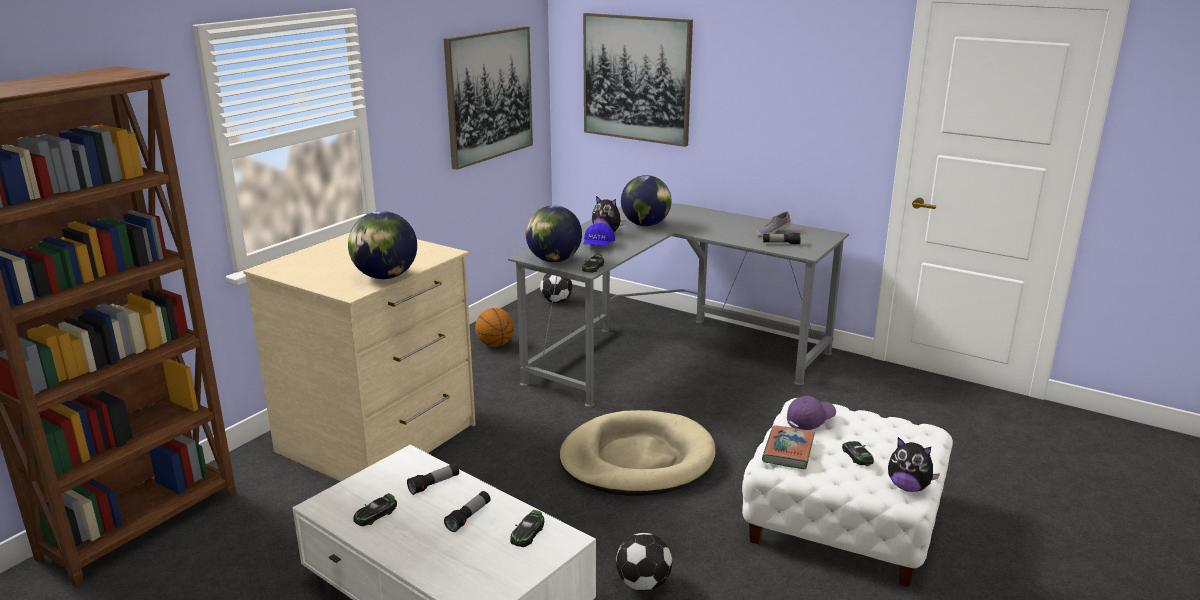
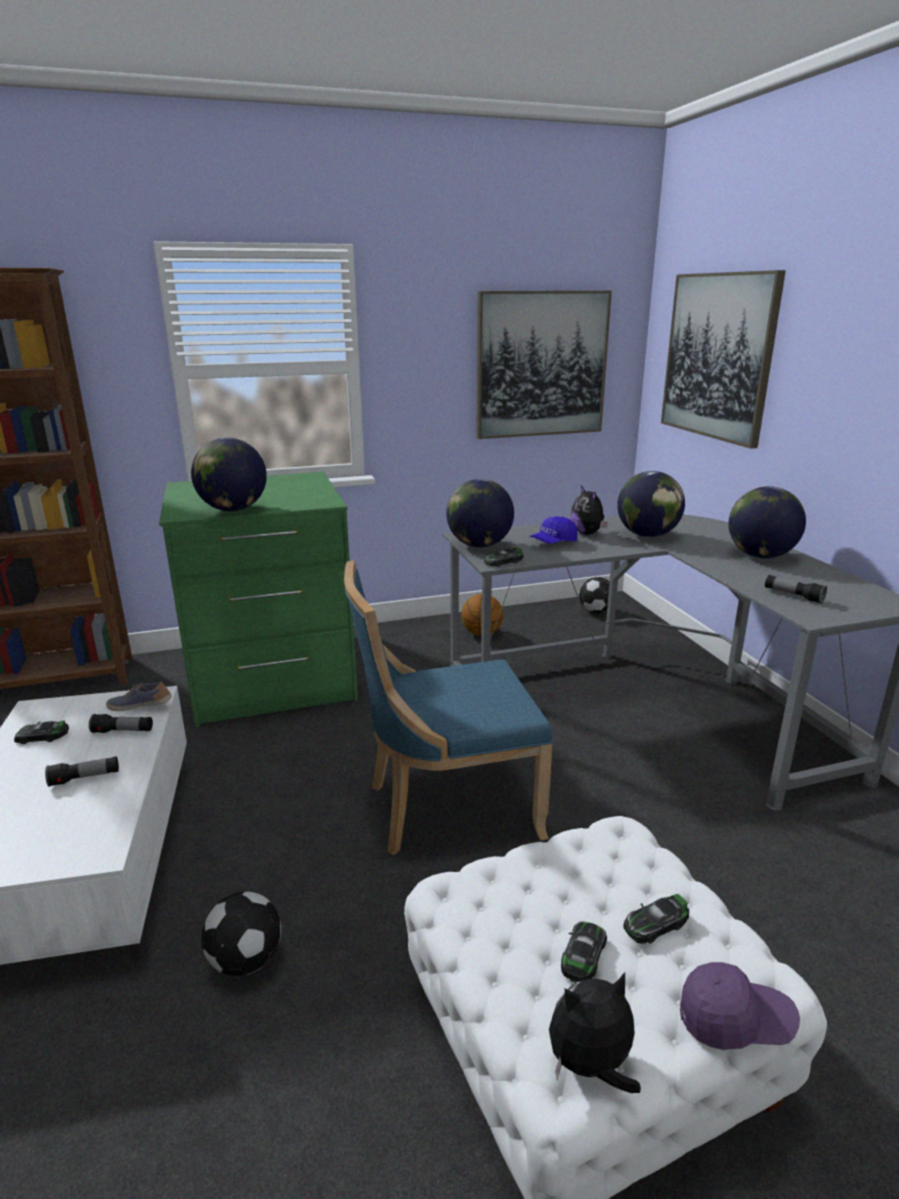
camera: 40 degrees right, 0 degrees up
(379, 439) = (273, 681): beige dresser -> green dresser
(528, 533) = (89, 824): toy car -> toy car (656, 924)
(637, 459) = (446, 807): beige dog bed -> blue chair
(729, 223) = (760, 556): none -> globe
(772, 232) = (804, 580): shoe -> shoe (140, 706)
(788, 451) = (495, 888): book -> none
(810, 420) = (595, 859): purple cap -> purple cap (734, 1020)
(908, 487) = (591, 1066): plush toy -> plush toy turned 90 degrees clockwise

